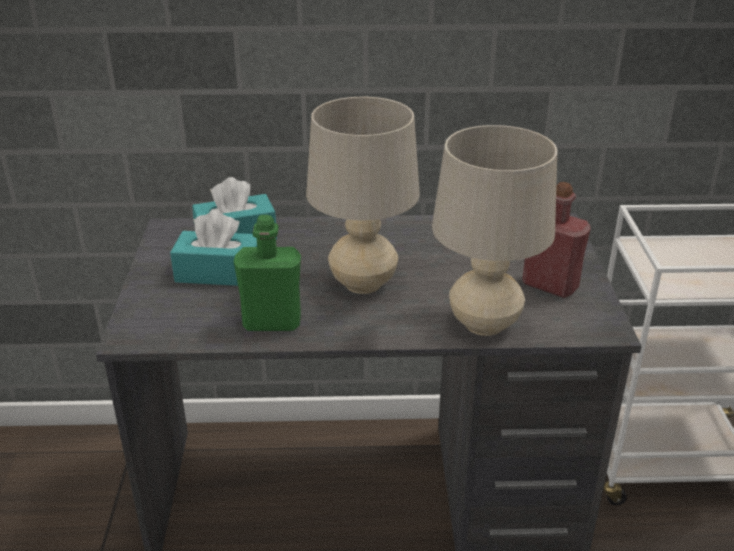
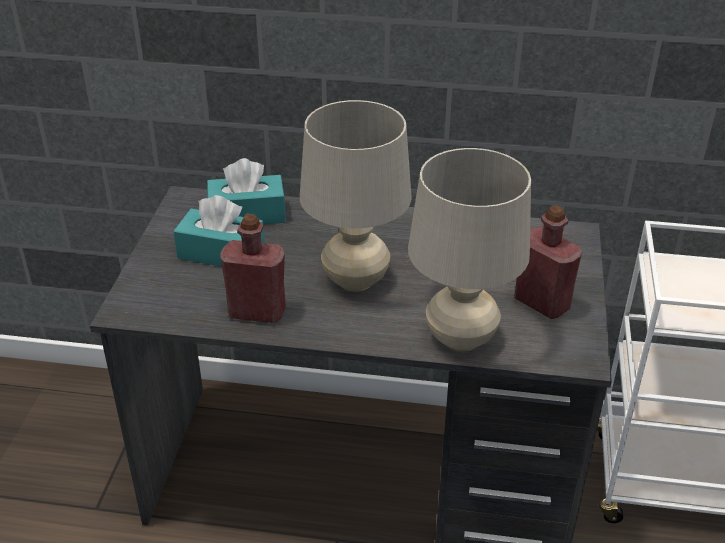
camera: 10 degrees right, 5 degrees up
(272, 322) = (257, 312): green bottle -> red bottle

